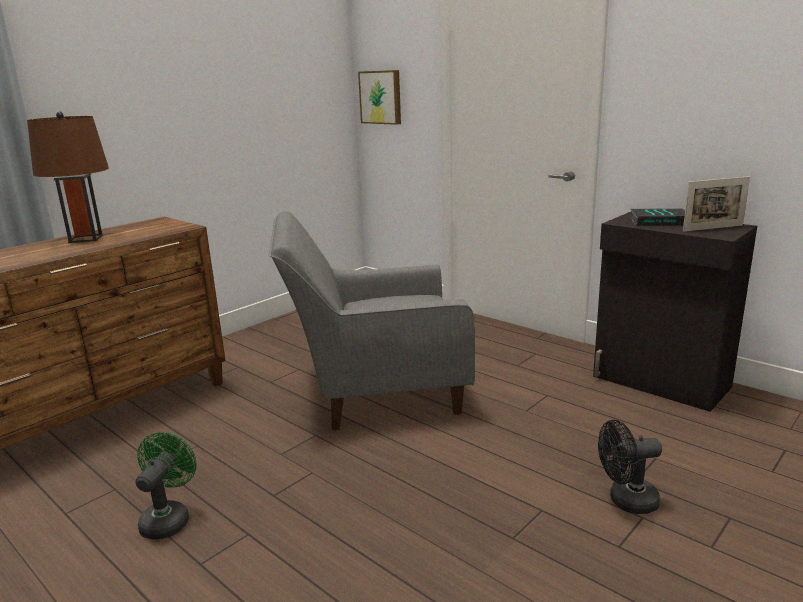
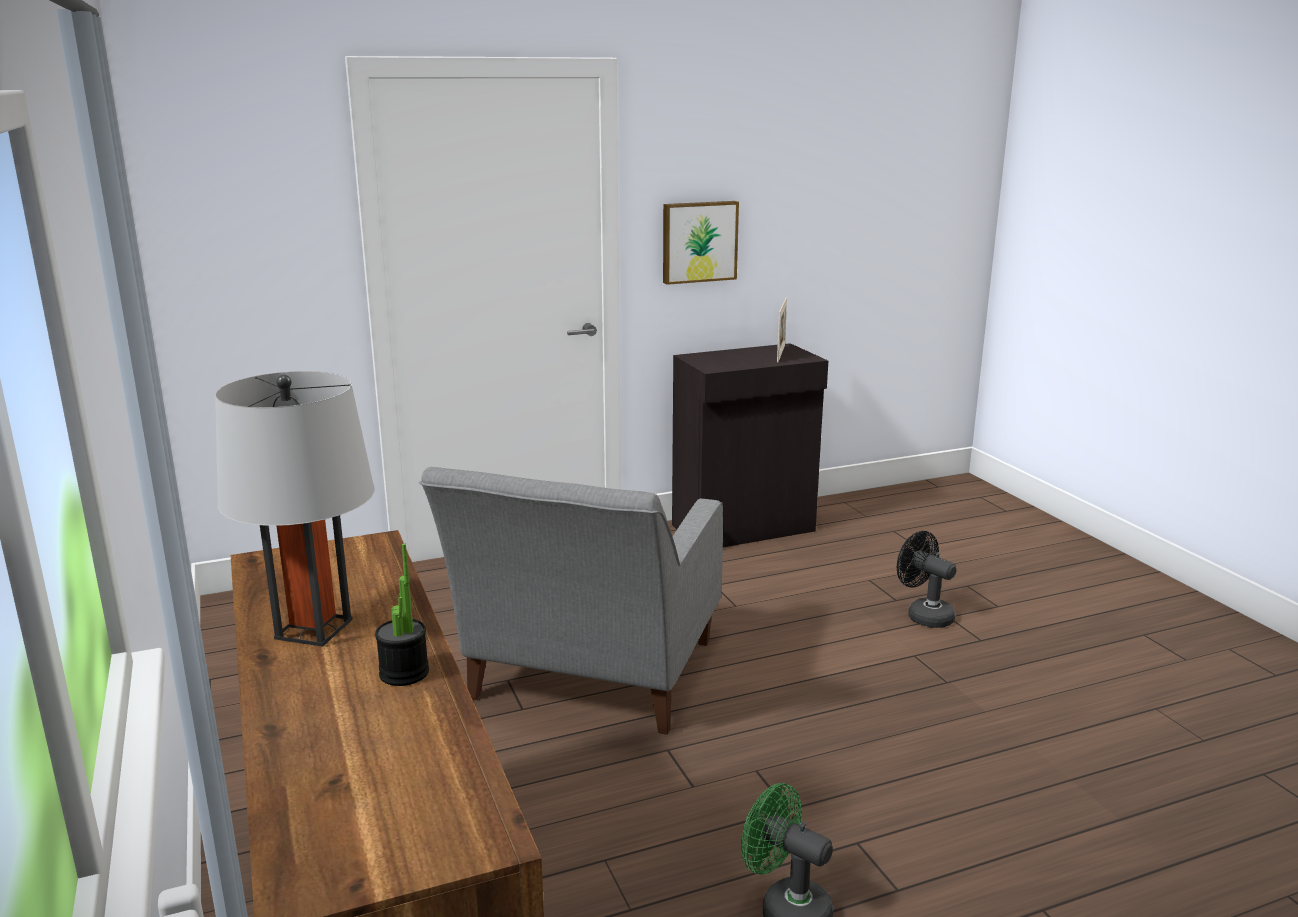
camera: 65 degrees left, 0 degrees up
(40, 256) = (404, 673): none -> potted plant
(86, 239) = (314, 629): brown table lamp -> grey table lamp
(381, 97) = (220, 251): picture -> picture (698, 241)
(626, 501) = (923, 615): black fan -> black fan turned 120 degrees clockwise
(659, 221) = (732, 359): book -> none

